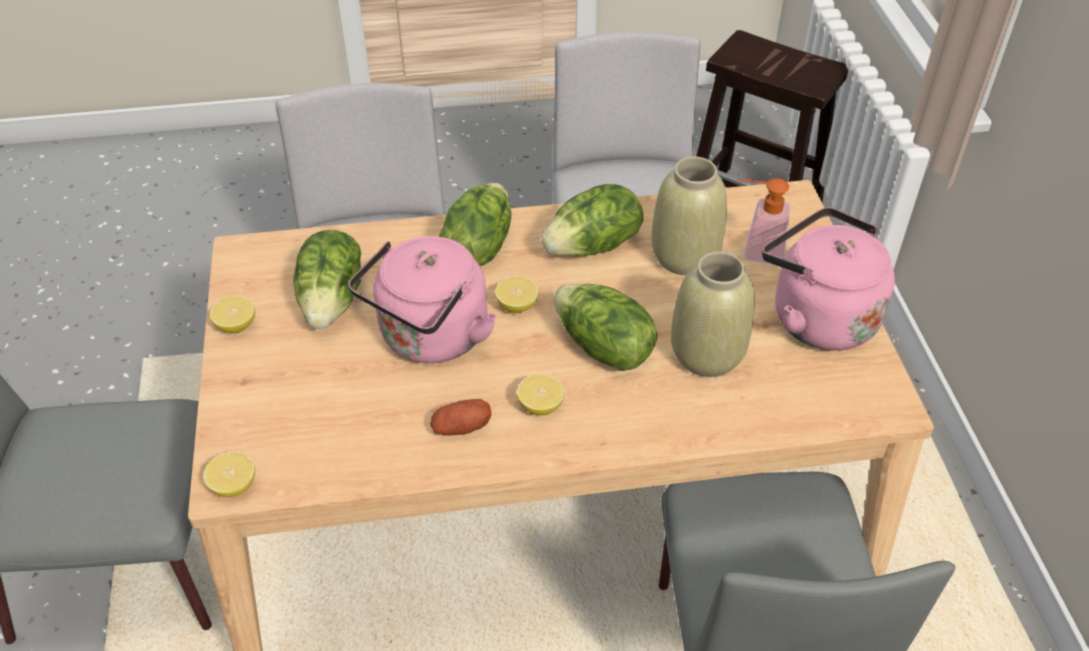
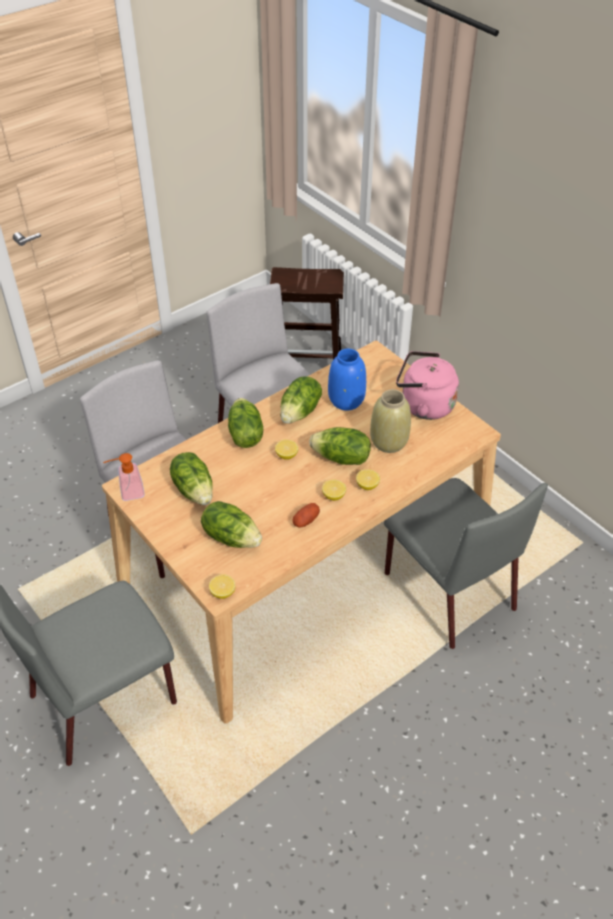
camera: 30 degrees left, 0 degrees up
(236, 325) = (155, 522): lemon -> lemon (367, 485)
(324, 400) = (231, 537): none -> lettuce
(430, 338) = (258, 487): pink kettle -> none
(683, 257) = (346, 401): beige vase -> blue vase
(755, 250) = (376, 384): soap dispenser -> soap dispenser (127, 493)

